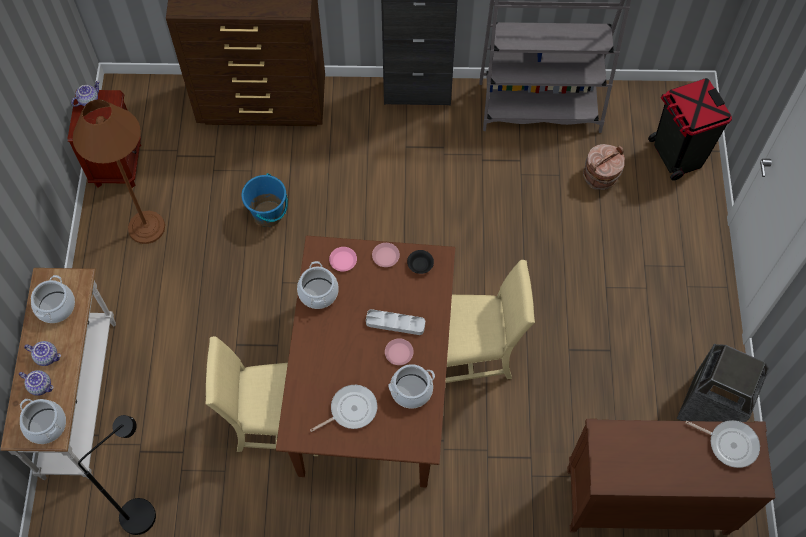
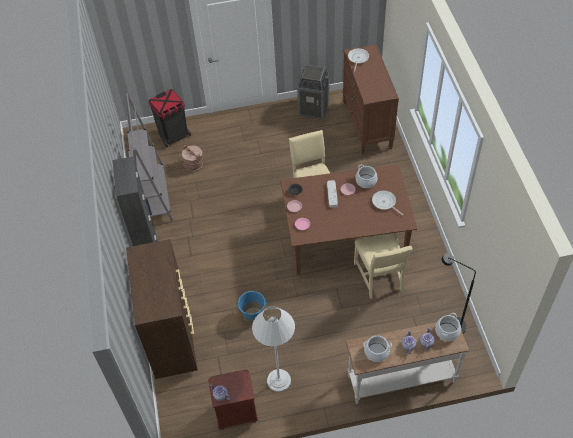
camera: 100 degrees left, 10 degrees down
(146, 227) = (279, 380): brown floor lamp -> white floor lamp
(318, 293) = (325, 231): cooking pot -> none

